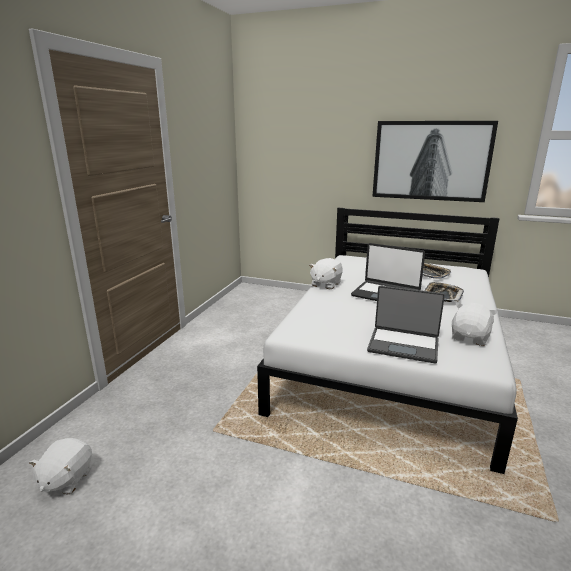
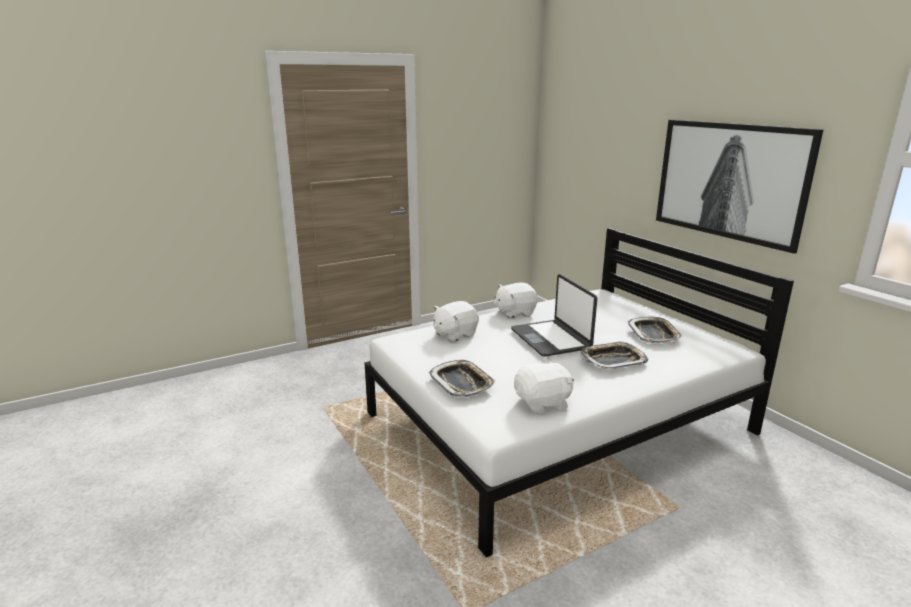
camera: 40 degrees right, 0 degrees up
(66, 479) = (214, 395): white plush toy -> white plush toy (454, 334)
(403, 345) = (462, 383): laptop -> tray

